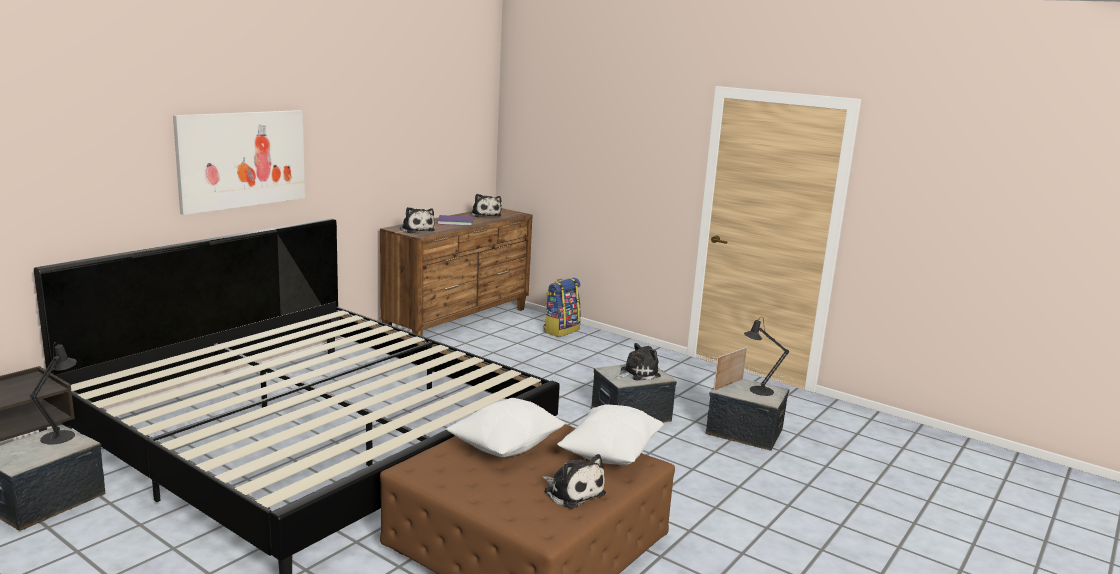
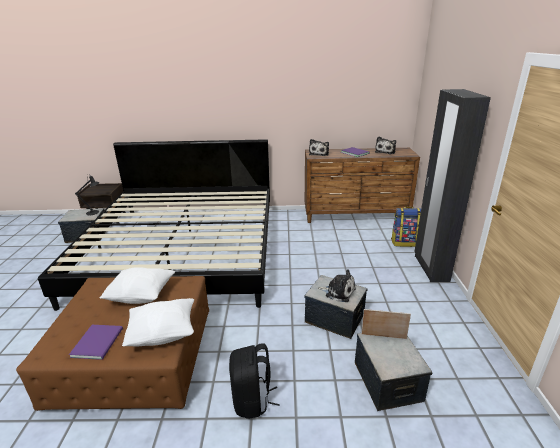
camera: 55 degrees right, 10 degrees up
(242, 159) = (214, 102): picture -> none
(572, 492) = (99, 341): plush toy -> purple book
(623, 344) = (430, 268): none -> black wardrobe
(694, 498) = (252, 400): none -> black backpack
(757, 390) = (398, 355): black table lamp -> none

